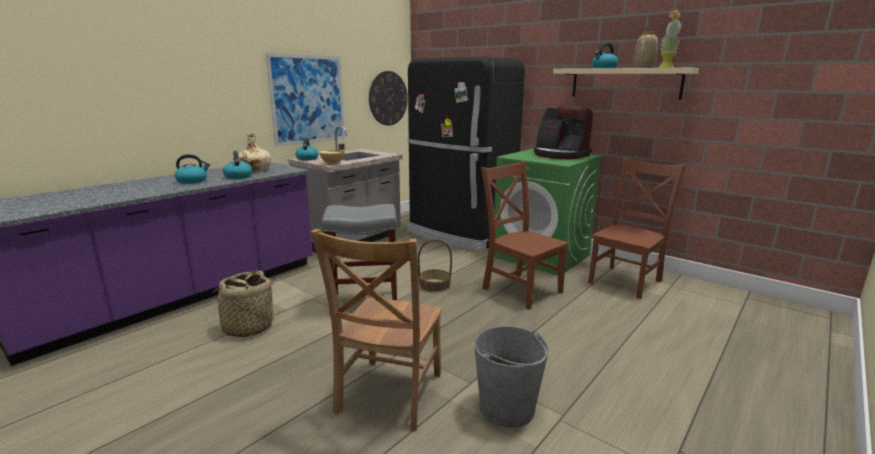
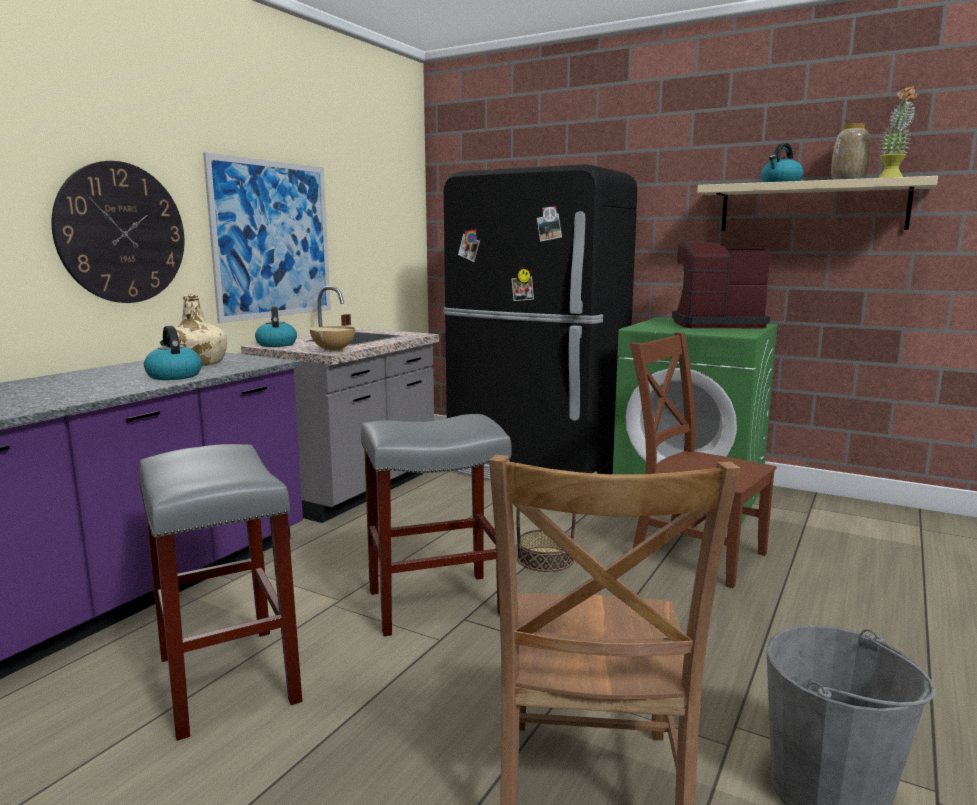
camera: 10 degrees left, 5 degrees down
(192, 181) = (85, 387): kettle -> none
(248, 327) = (226, 678): basket -> grey stool
(388, 98) = (394, 243): wall clock -> wall clock (122, 233)
(560, 155) = (715, 324): coffee machine -> coffee machine turned 150 degrees clockwise
(626, 281) = (849, 525): brown chair -> none

